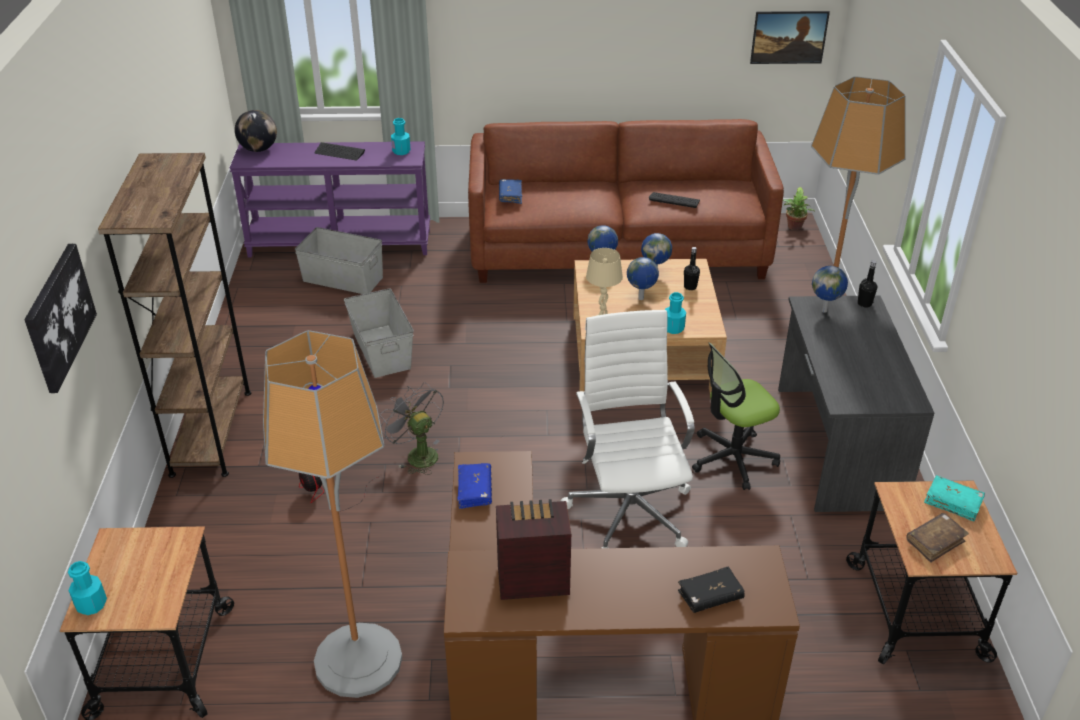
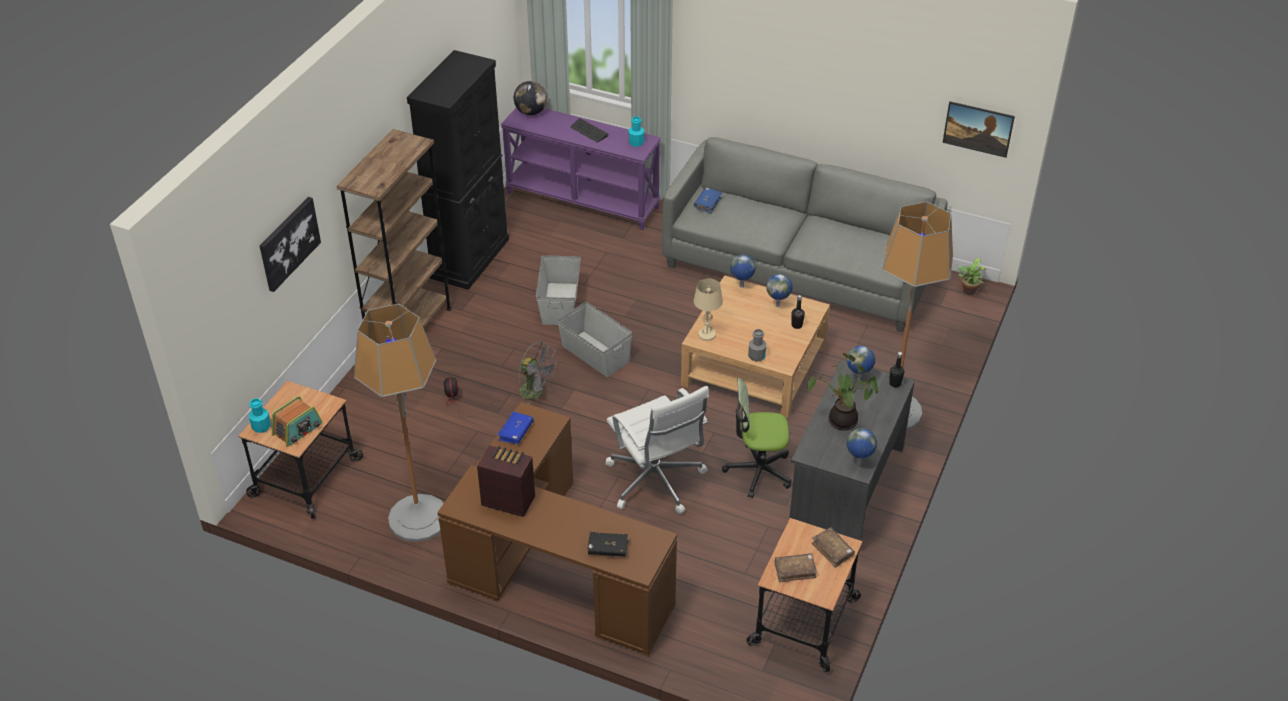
camera: 25 degrees right, 5 degrees up
(152, 590) = (298, 429): none -> radio
(242, 332) = (470, 258): none -> black cabinet
(342, 278) = (566, 233): grey storage box -> grey storage box (595, 353)
(417, 454) = (536, 393): grey fan -> grey fan turned 135 degrees clockwise
(618, 249) = (799, 269): brown sofa -> grey sofa
(629, 509) = (656, 482): white office chair -> white office chair turned 135 degrees clockwise
(641, 299) = (750, 324): globe -> globe (858, 463)
(673, 328) = (756, 356): turquoise bottle -> grey bottle
(674, 200) = (835, 245): keyboard -> none
(846, 358) = (840, 422): none -> potted plant
(953, 502) = (832, 550): turquoise book -> brown book

